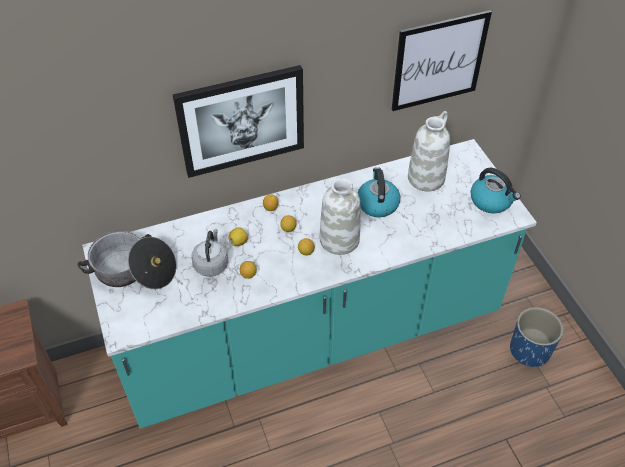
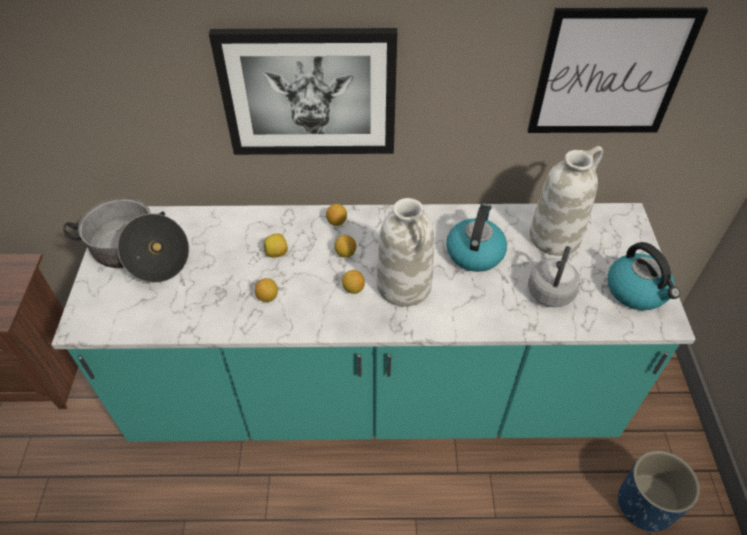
camera: 20 degrees right, 0 degrees up
(211, 263) = (231, 270): grey kettle -> grey kettle (551, 290)

